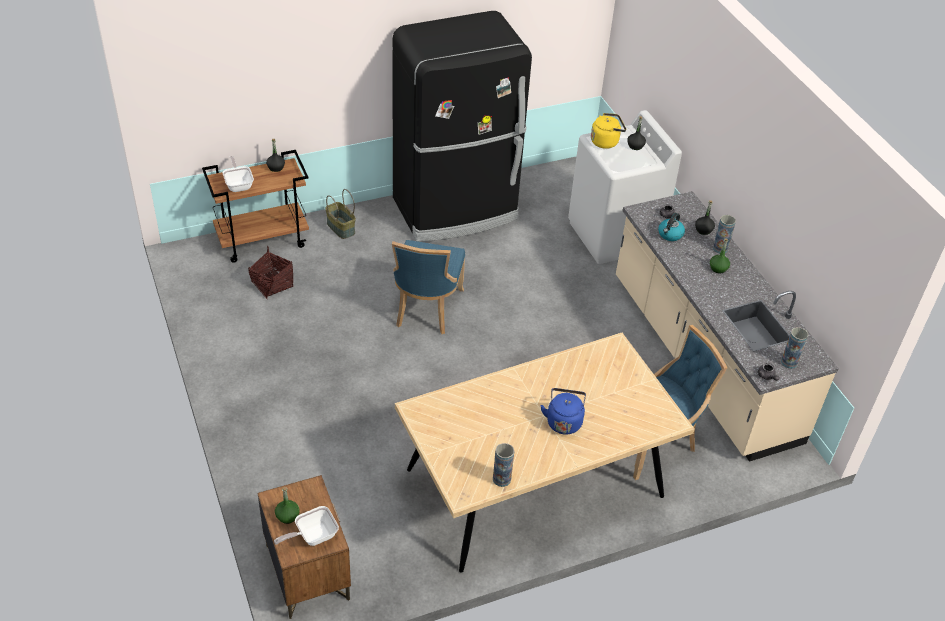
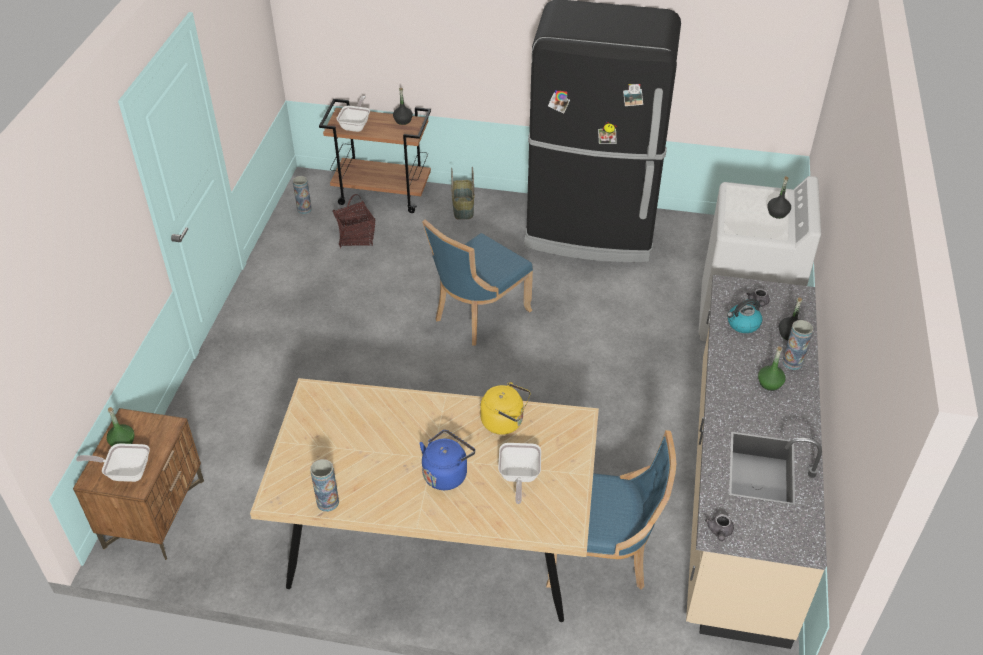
camera: 35 degrees right, 0 degrees up
(606, 141) = (746, 197): yellow kettle -> yellow kettle (505, 422)
(612, 401) = (518, 477): none -> frying pan
(789, 362) = (764, 528): vase -> vase (304, 209)

